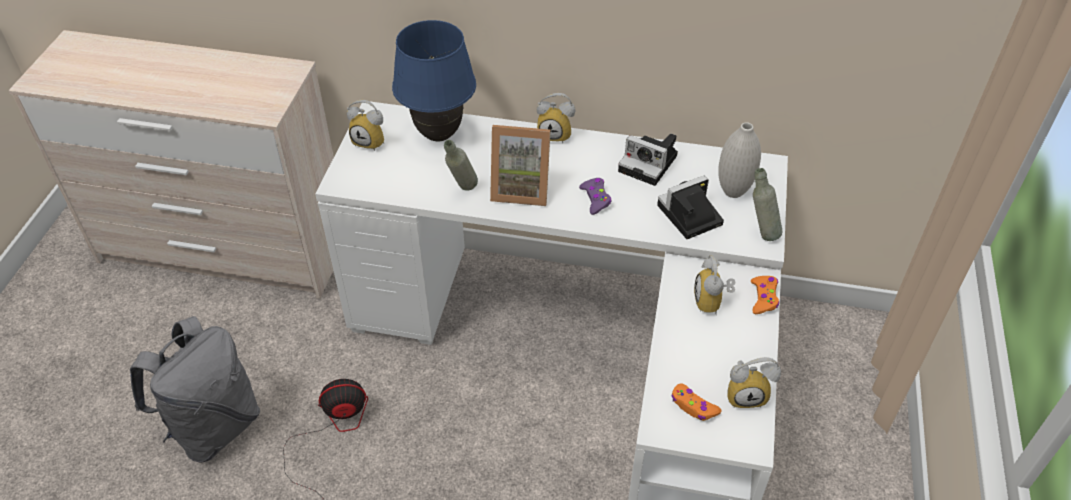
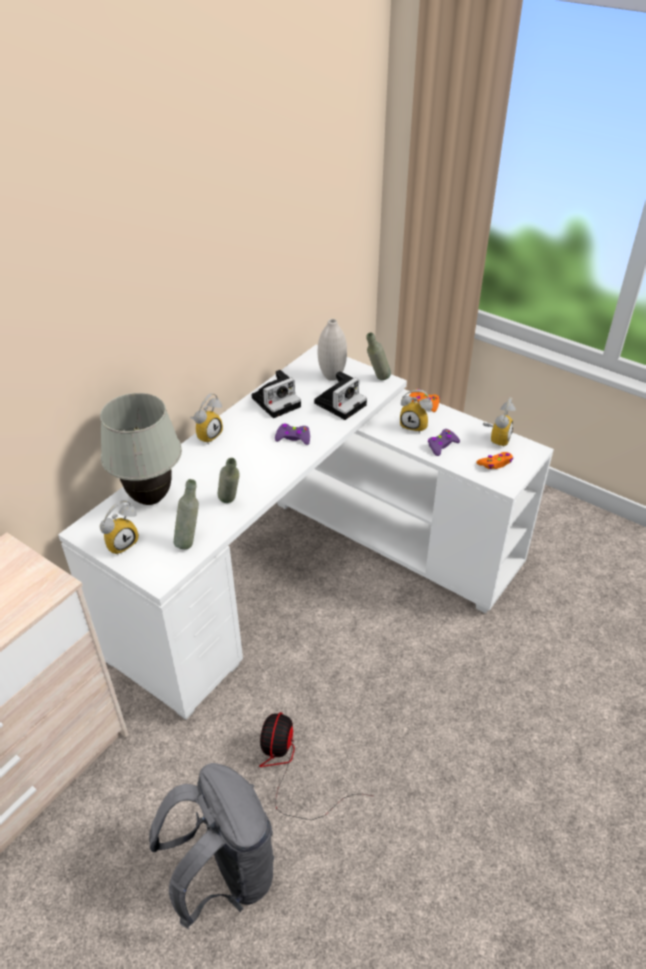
camera: 65 degrees left, 5 degrees down
(396, 183) = (190, 541): none -> grey bottle
(439, 134) = (150, 498): blue table lamp -> white table lamp
(521, 188) = (253, 471): picture frame -> none
(688, 216) = (341, 403): camera -> camera turned 135 degrees counterclockwise
(691, 340) = (442, 445): none -> purple game controller

